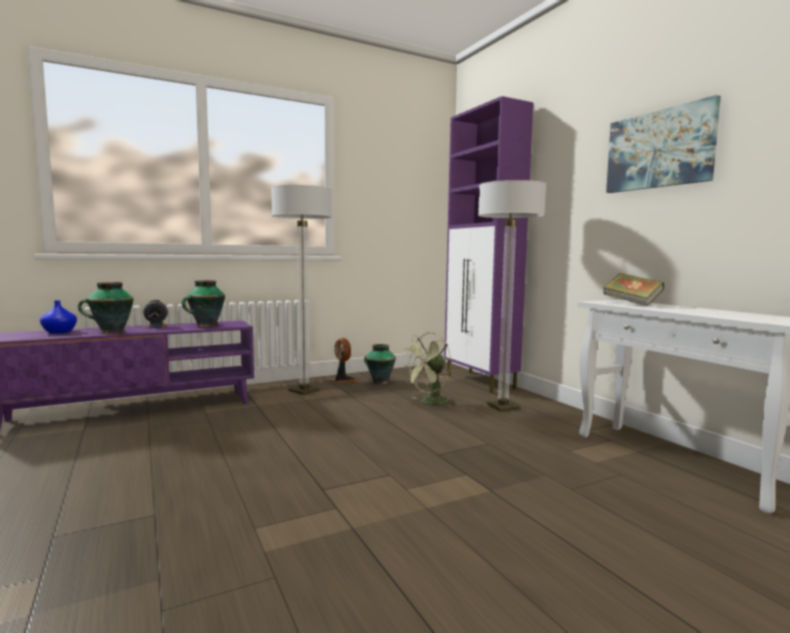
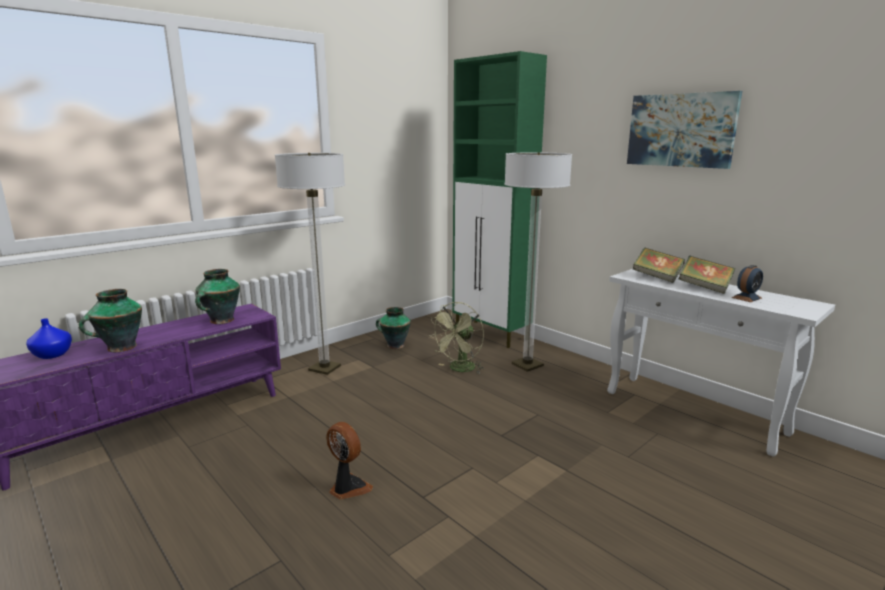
camera: 15 degrees left, 10 degrees up
(156, 326) = (163, 329): alarm clock -> alarm clock (746, 298)
(344, 380) = (357, 347): fan -> fan (348, 488)
(480, 382) = (491, 334): purple cabinet -> green cabinet
(681, 309) = (704, 288): none -> book

